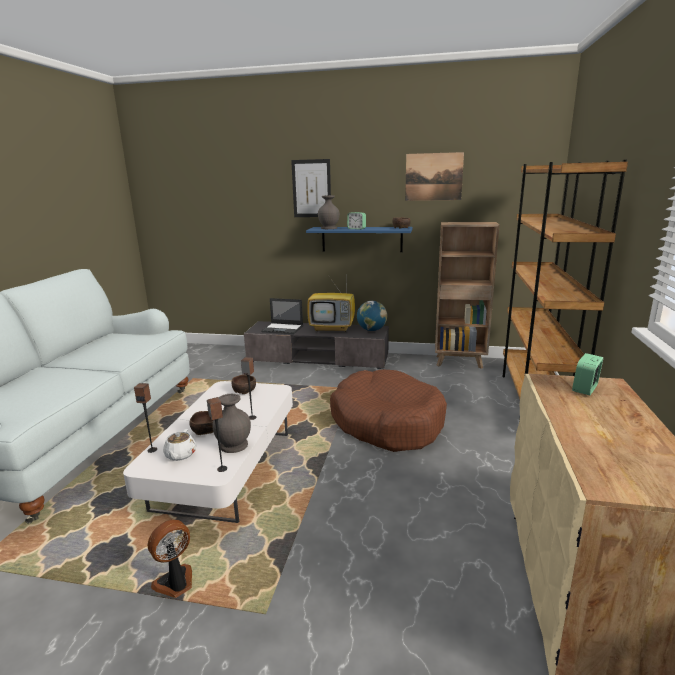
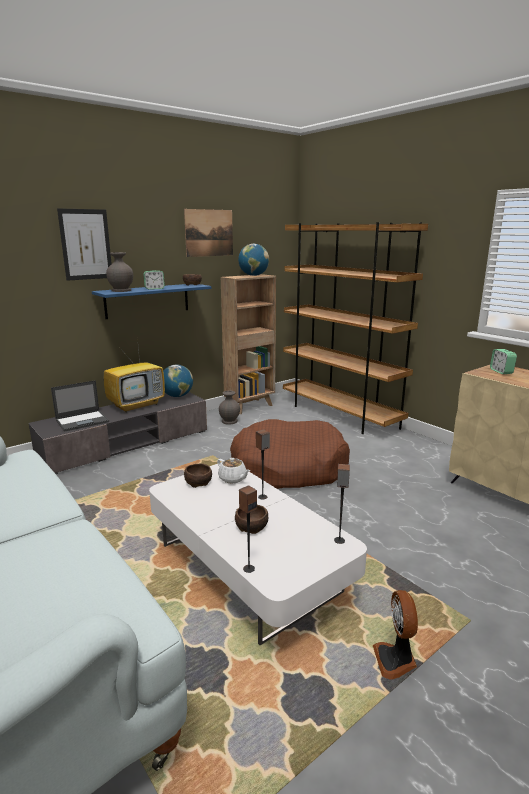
camera: 50 degrees left, 0 degrees up
(180, 455) = (283, 555): white teapot -> white teapot (233, 479)
(234, 445) = (304, 521): grey vase -> grey vase (230, 421)
(476, 223) = (253, 275): none -> globe

